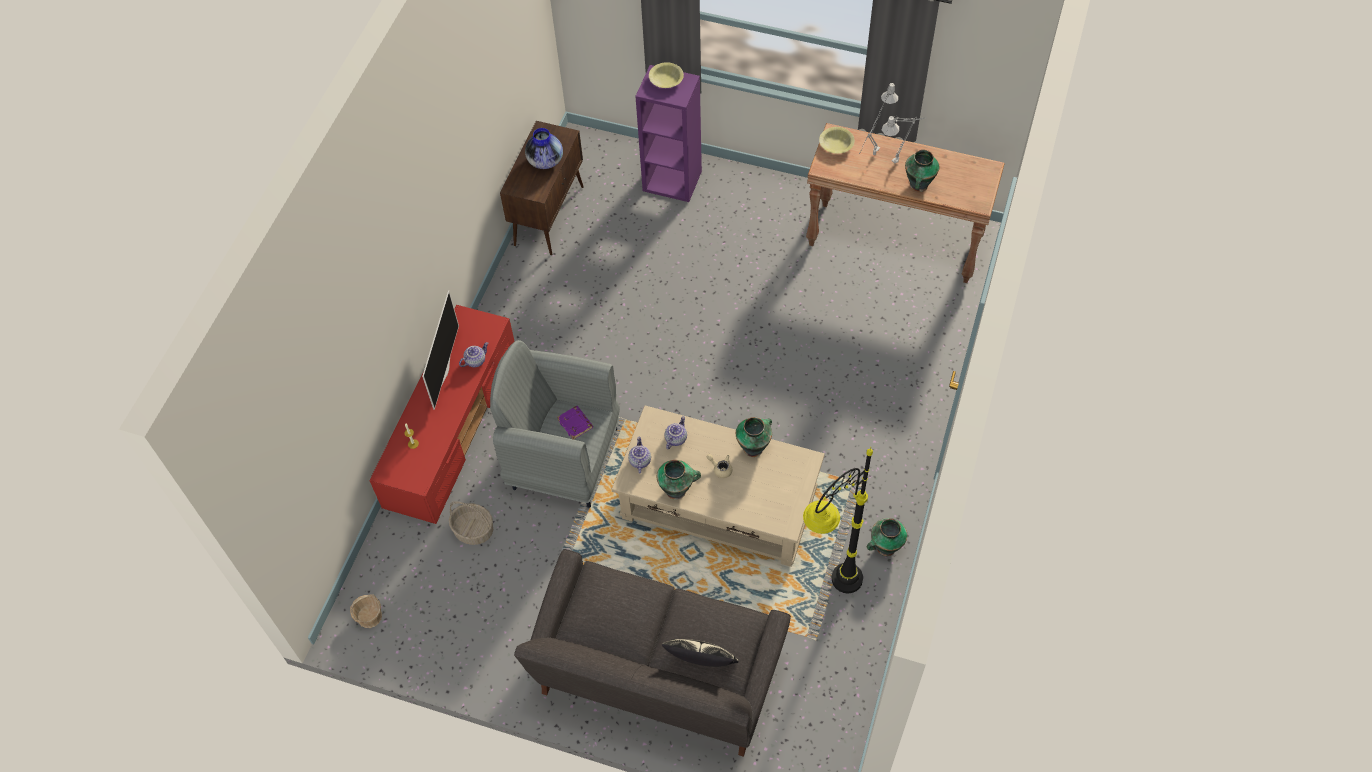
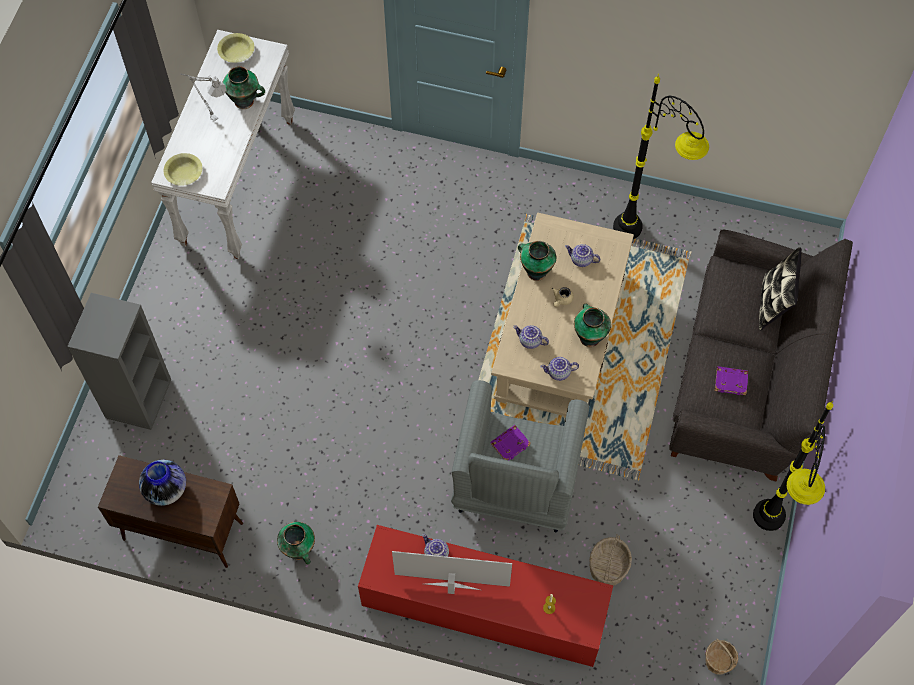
camera: 95 degrees left, 5 degrees up
(480, 673) = (764, 541): none -> black floor lamp
(610, 609) = (731, 381): none -> purple book
(666, 80) = (94, 327): yellow bowl -> yellow bowl (236, 52)
(673, 181) = (138, 398): purple bookcase -> grey bookcase
(766, 489) = (581, 260): none -> teapot
(872, 158) = (205, 141): grey table lamp -> none
(885, 547) = (593, 197): vase -> vase (299, 551)
(894, 242) = (237, 181): brown console table -> white console table

